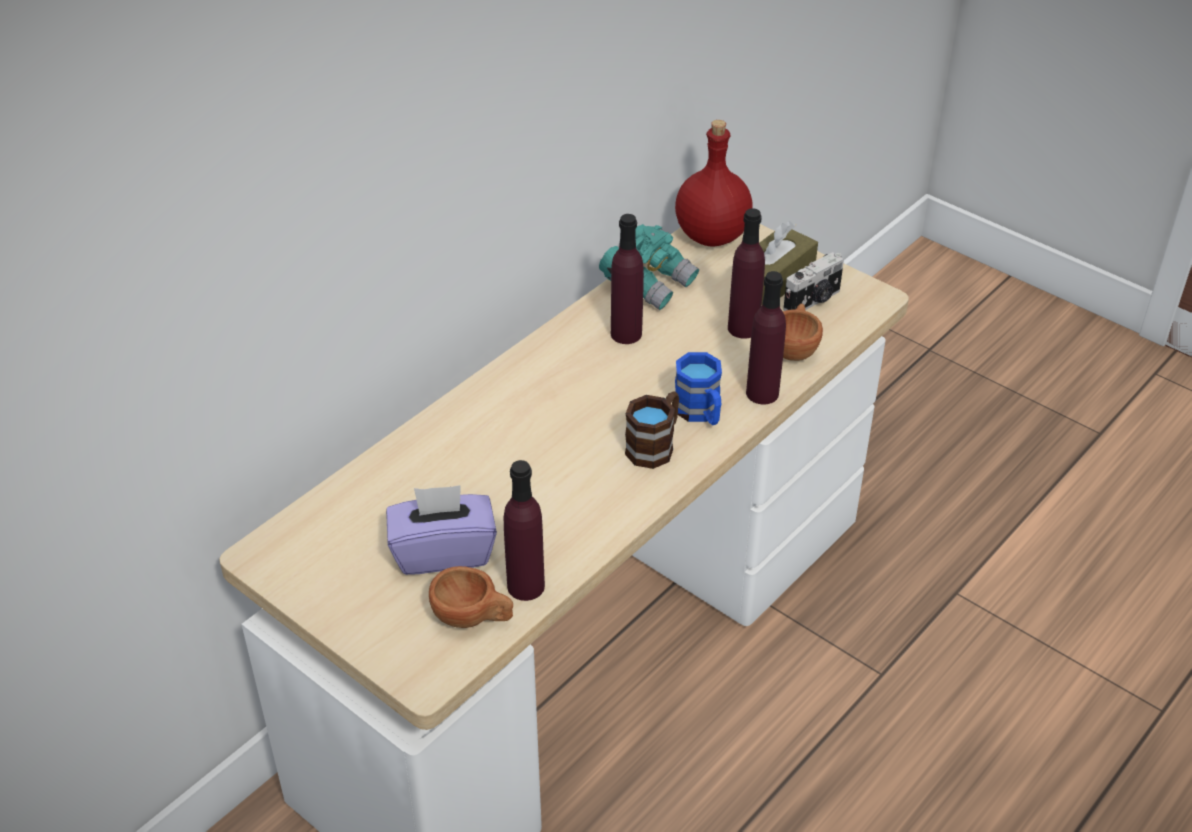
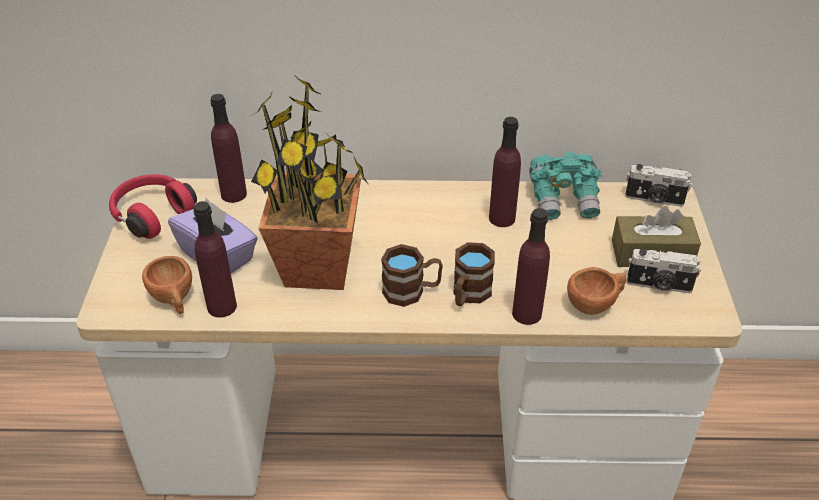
camera: 50 degrees right, 0 degrees up
(308, 572) = (152, 215): none -> red headphones
(551, 488) = (319, 268): none -> potted plant
(701, 413) = (468, 295): blue mug -> brown mug
(711, 235) = (654, 199): red bottle -> camera
(743, 328) = (581, 267): purple bottle -> purple bottle (234, 194)

